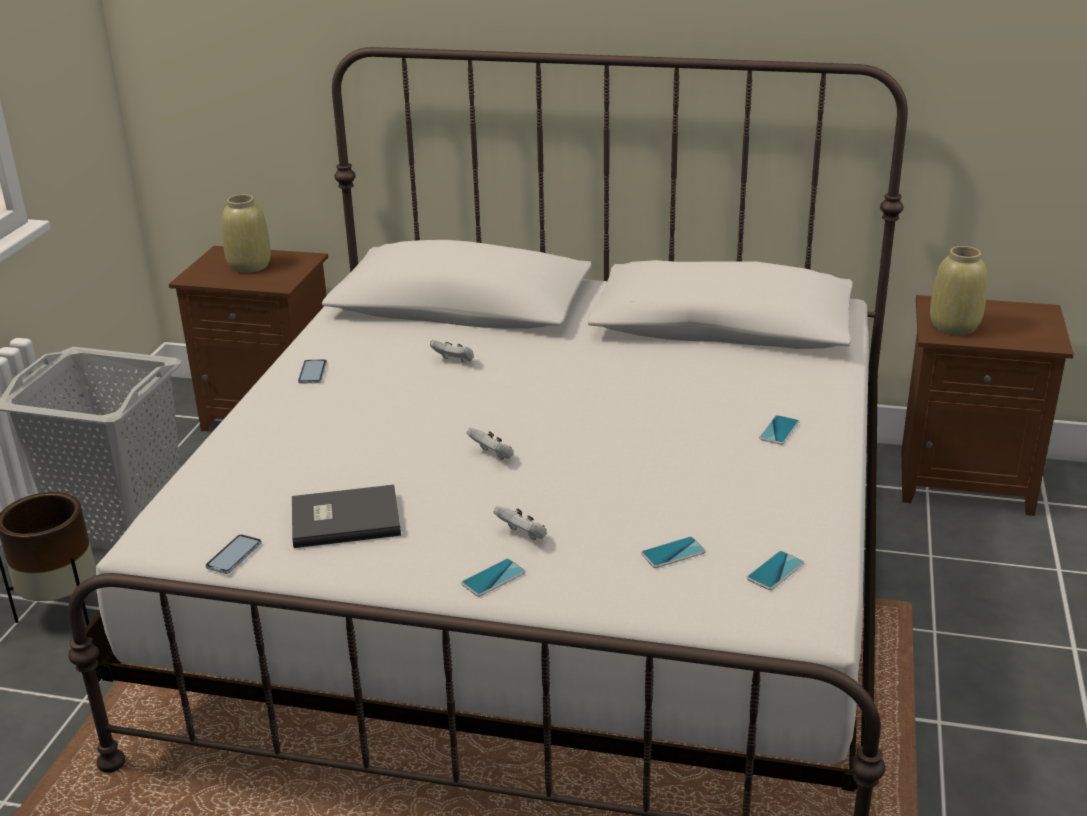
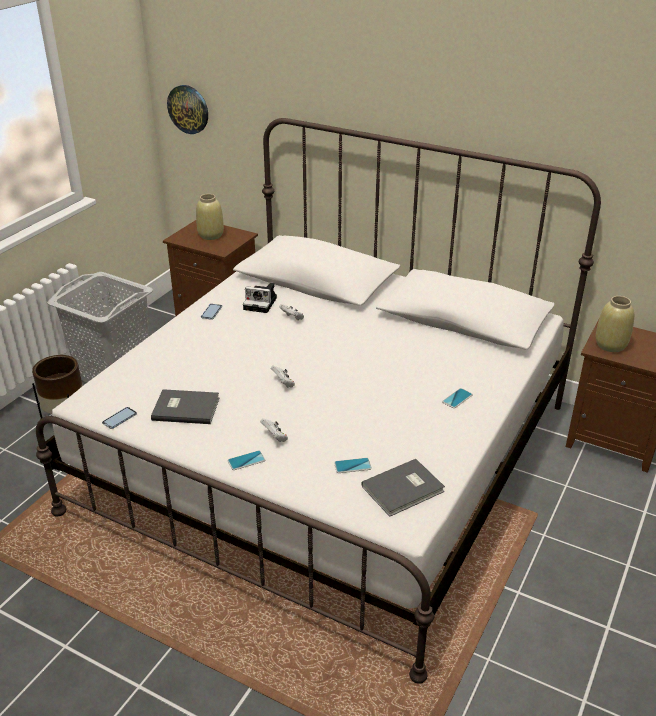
camera: 15 degrees right, 5 degrees up
(184, 58) = (188, 109): none -> wall clock
(391, 348) = (261, 303): none -> camera
(775, 571) = (404, 489): phone -> grey book

